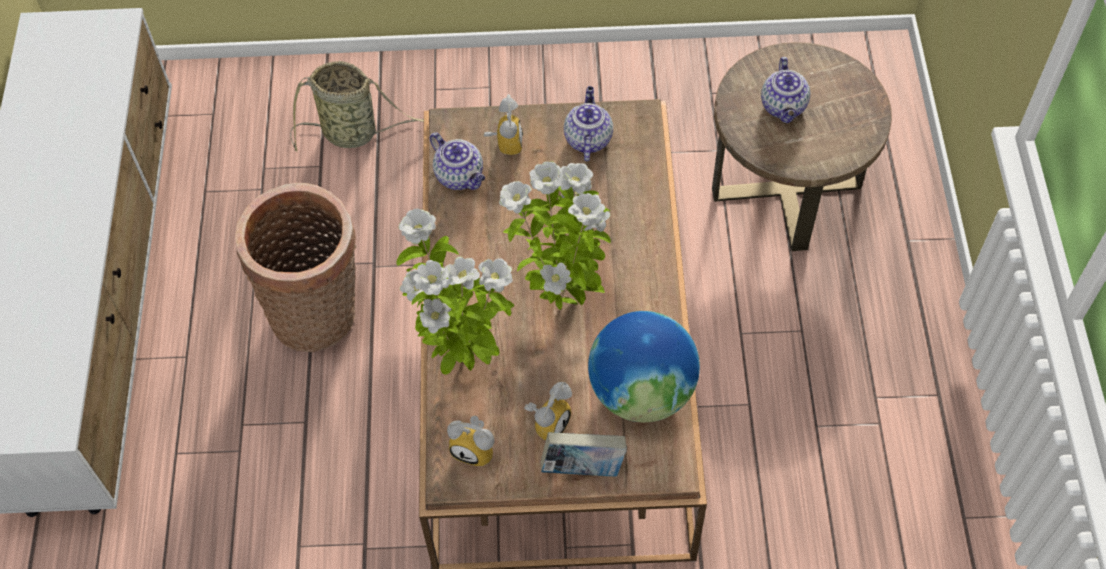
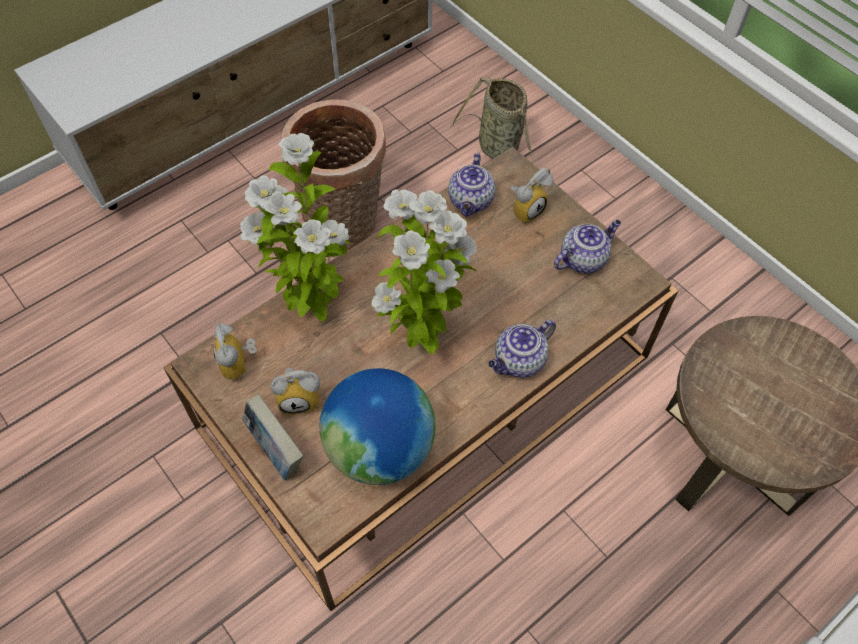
camera: 50 degrees right, 0 degrees up
(784, 107) = (762, 381): teapot -> teapot (519, 362)

